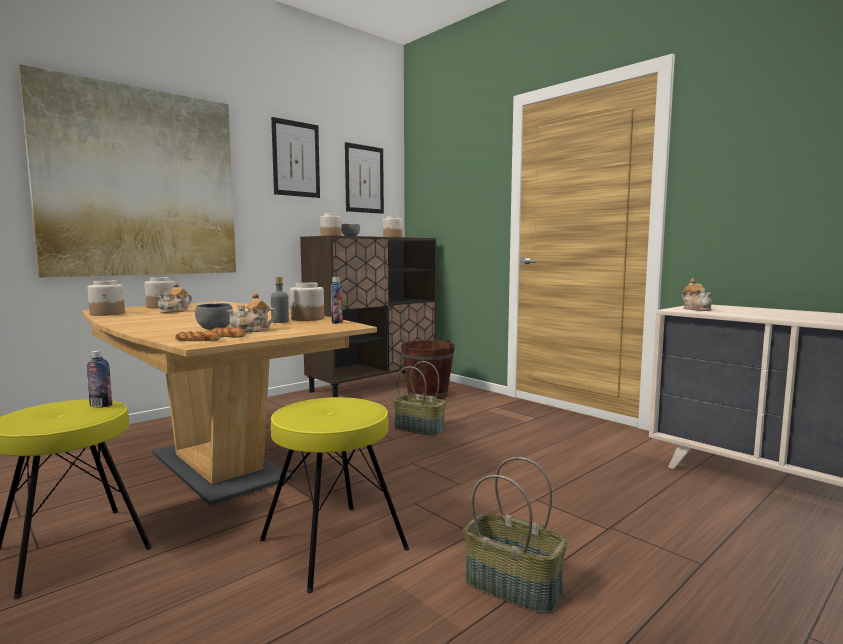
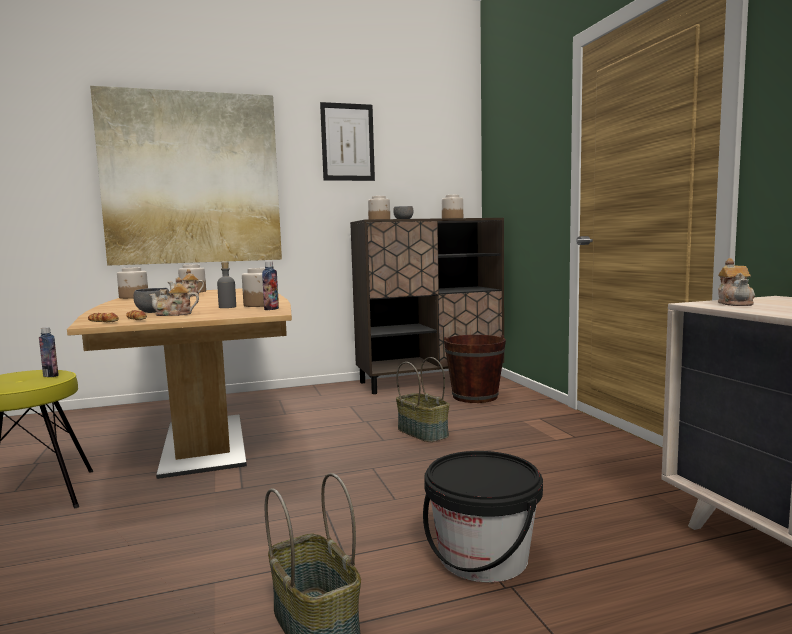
camera: 25 degrees right, 0 degrees up
(333, 545) = (206, 537): yellow stool -> none
(364, 179) = (429, 157): picture -> none
(571, 512) = (483, 557): none -> black bucket

